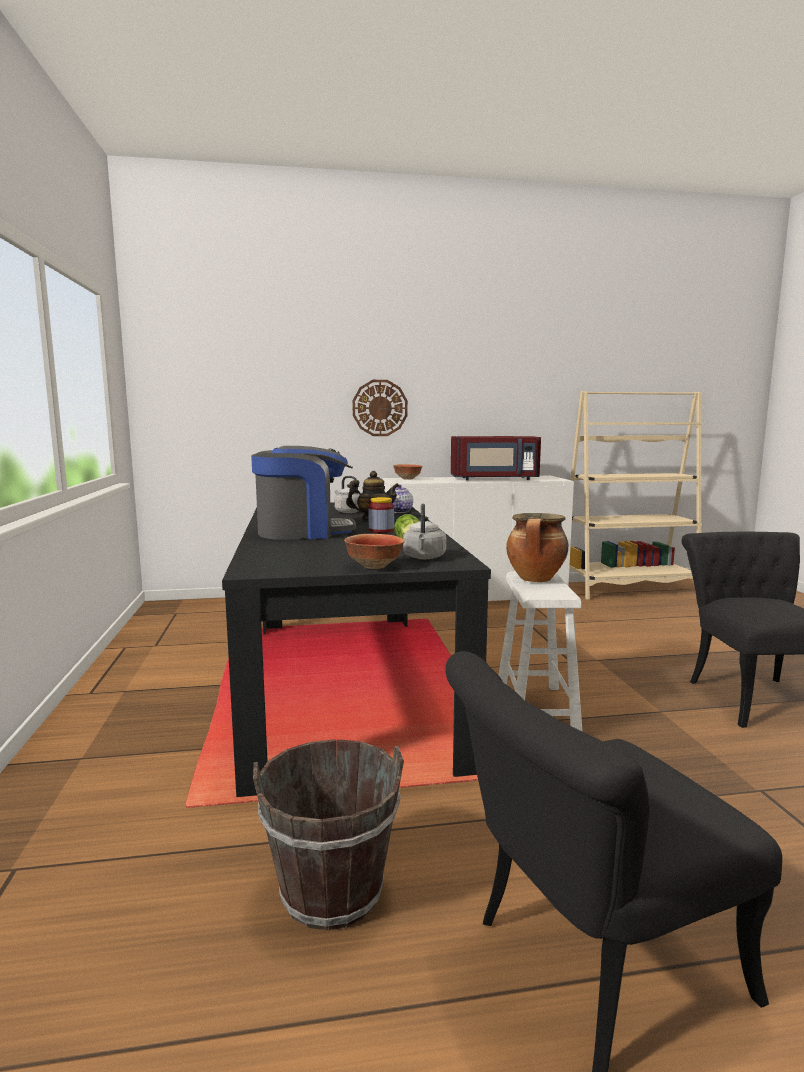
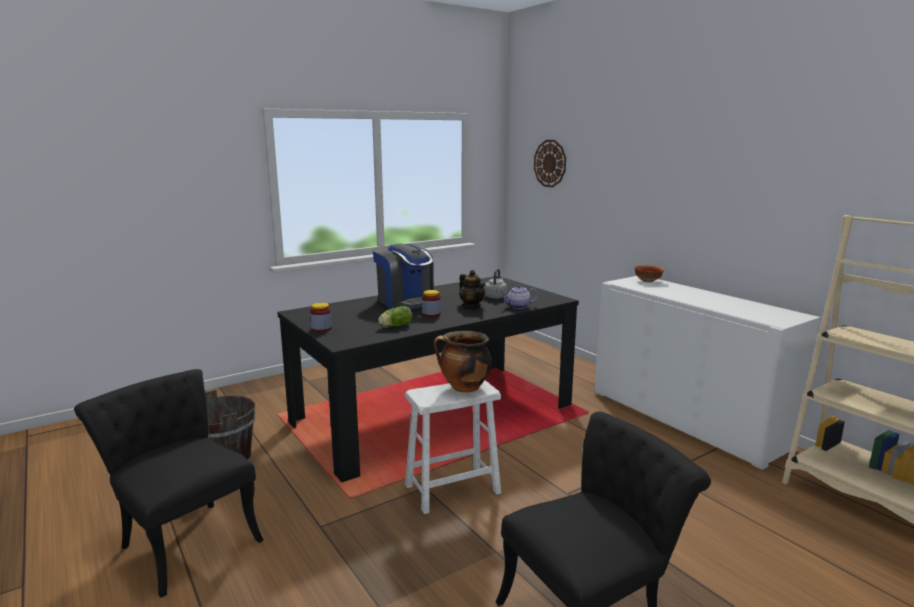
camera: 65 degrees right, 5 degrees up
(375, 566) = (321, 329): bowl -> jar
(380, 408) = (650, 207): wall clock -> wall clock (550, 163)
(424, 557) = (352, 335): grey kettle -> none
(494, 479) = (716, 302): red microwave -> none

